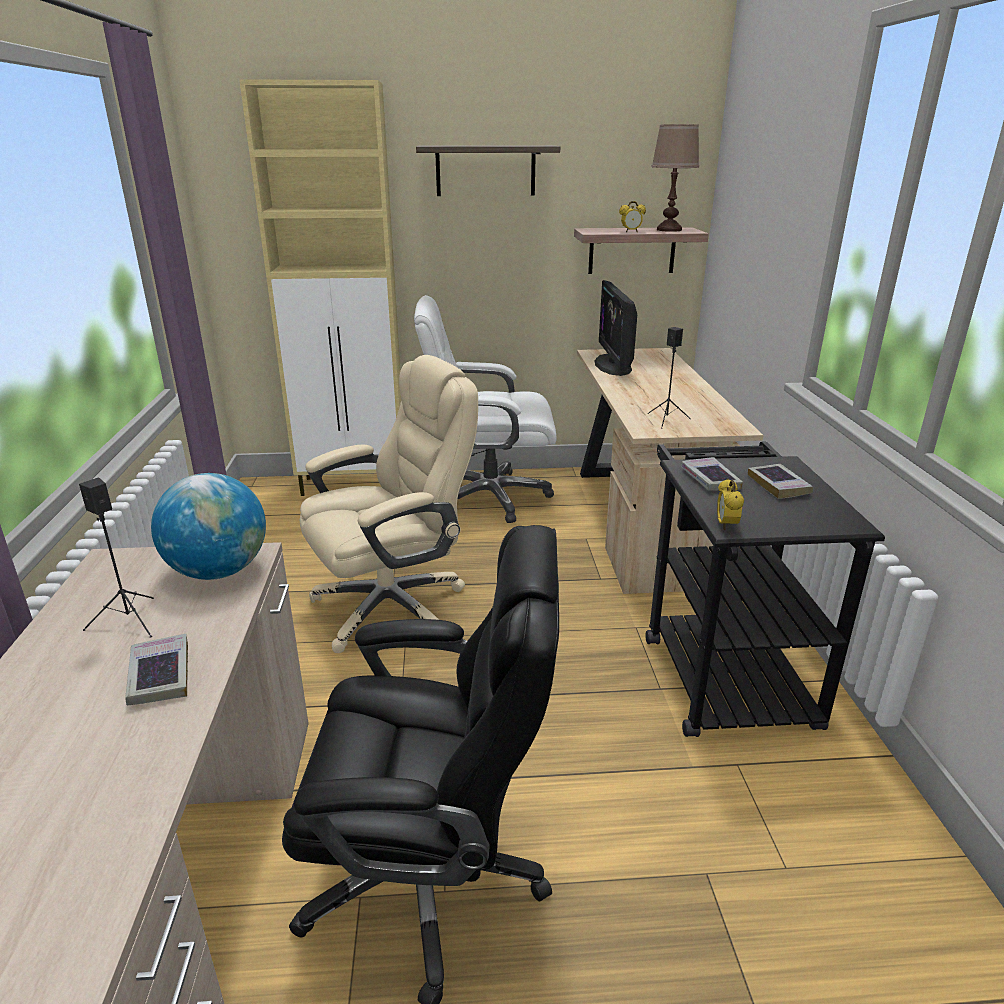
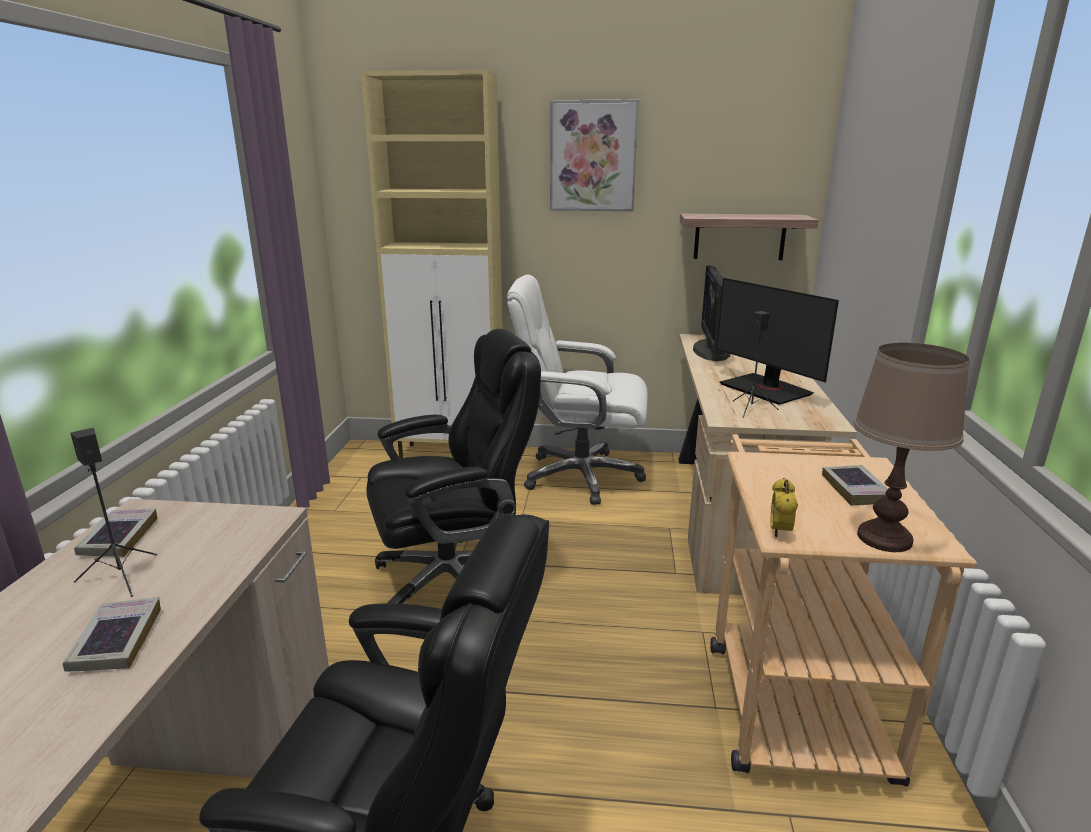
camera: 10 degrees right, 5 degrees down
(218, 571) = (231, 532): globe -> none
(393, 606) = (454, 581): beige office chair -> black office chair
(485, 170) = (593, 156): shelf -> picture
(631, 232) = (735, 217): alarm clock -> none
(669, 230) = (778, 216): brown table lamp -> brown table lamp (885, 538)
(674, 400) = (766, 389): none -> monitor
(710, 479) = (776, 477): book -> book (119, 538)
(721, 670) = (791, 694): black cart -> beige cart

